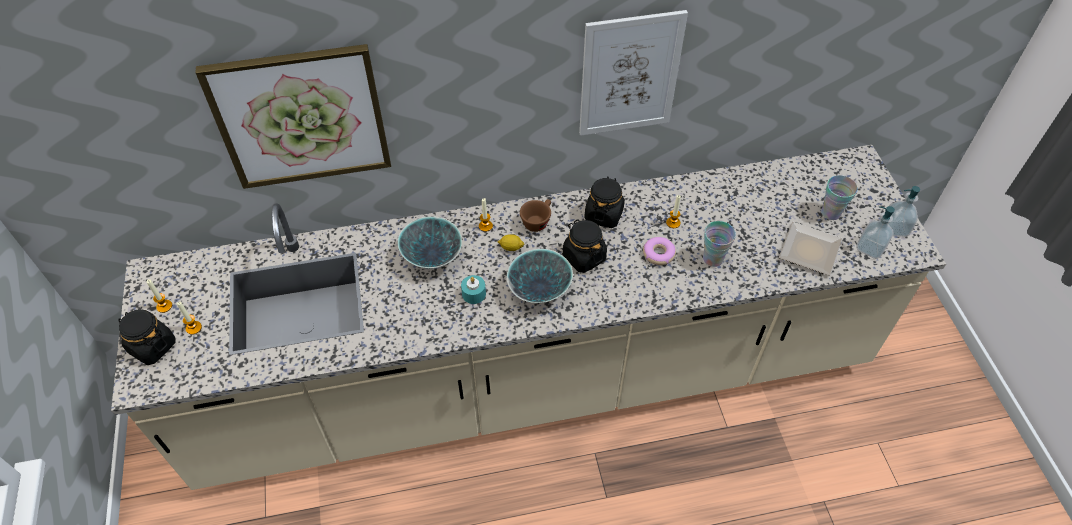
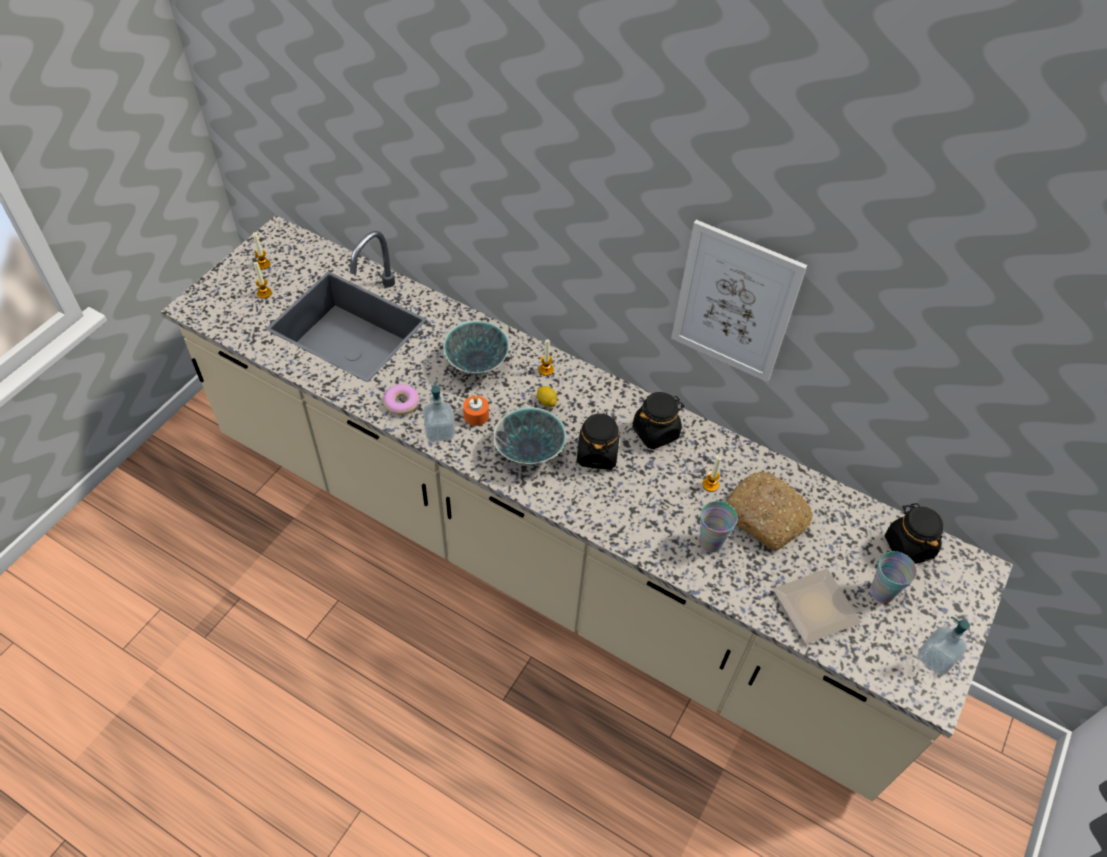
camera: 40 degrees right, 0 degrees up
(152, 346) = (227, 287): black jar -> black jar (908, 546)
(301, 117) = (426, 167): picture -> none
(474, 294) = (476, 415): turquoise candle -> orange candle
(537, 221) = (592, 396): brown cup -> none
(658, 254) = (665, 500): donut -> donut (401, 403)
(725, 217) = (766, 516): none -> bread
(870, 248) = (883, 654): soap dispenser -> soap dispenser (439, 431)

